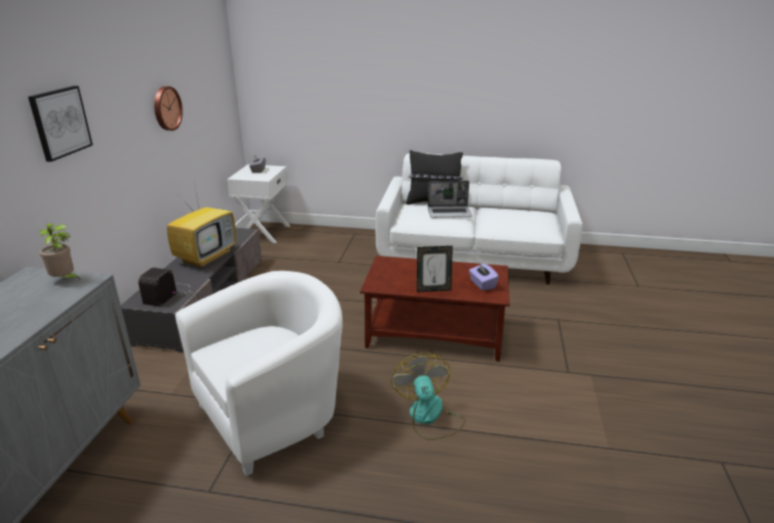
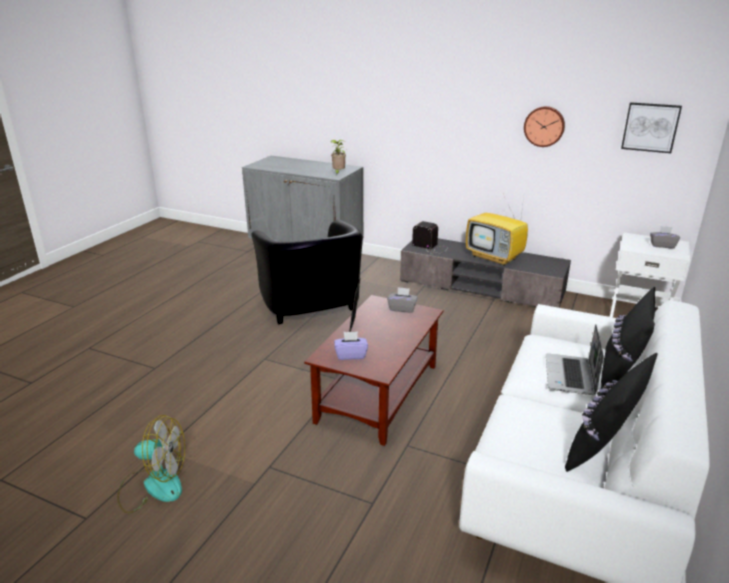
camera: 105 degrees right, 0 degrees up
(60, 122) = (419, 100): picture -> picture (650, 127)
(273, 414) = (311, 309): white armchair -> black armchair
(384, 272) = (402, 308): none -> grey tissue box
(429, 417) = (266, 367): fan -> fan (153, 485)
(514, 208) = (602, 450): none -> black pillow

